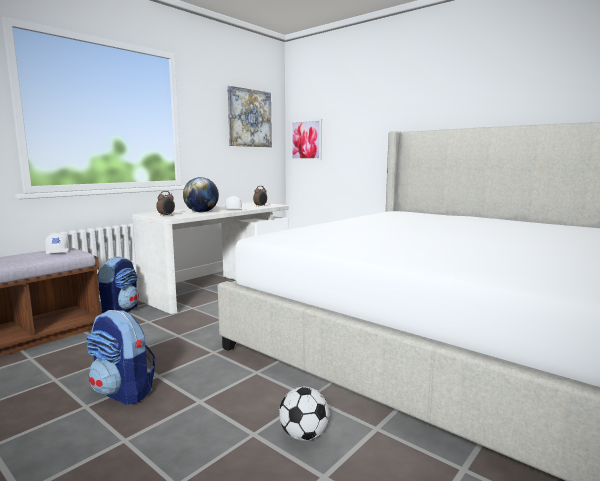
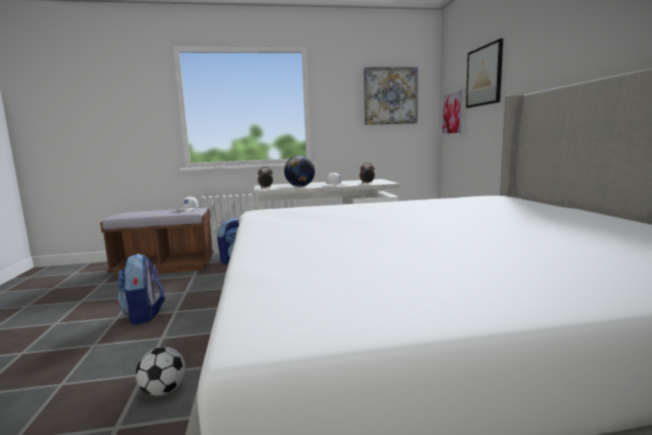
camera: 40 degrees right, 0 degrees up
(347, 111) = (484, 76): none -> picture

